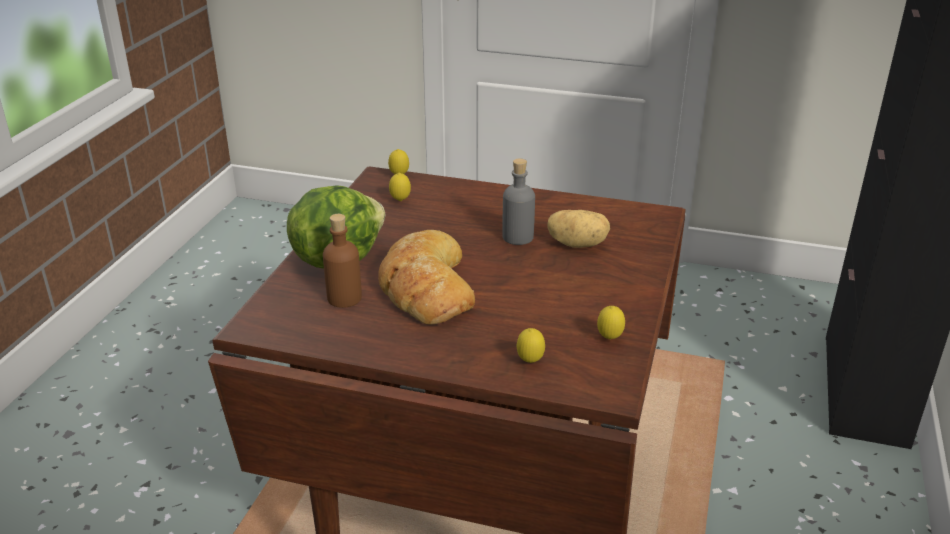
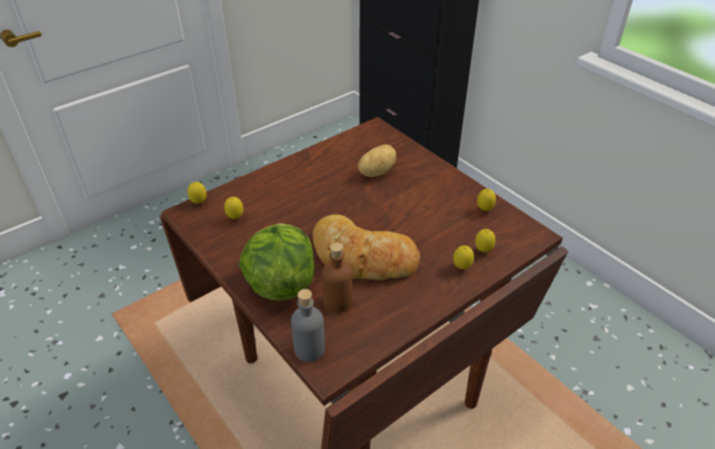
camera: 55 degrees left, 10 degrees up
(482, 356) = (461, 267): none -> lemon
(517, 237) = (342, 190): grey bottle -> grey bottle (309, 349)

